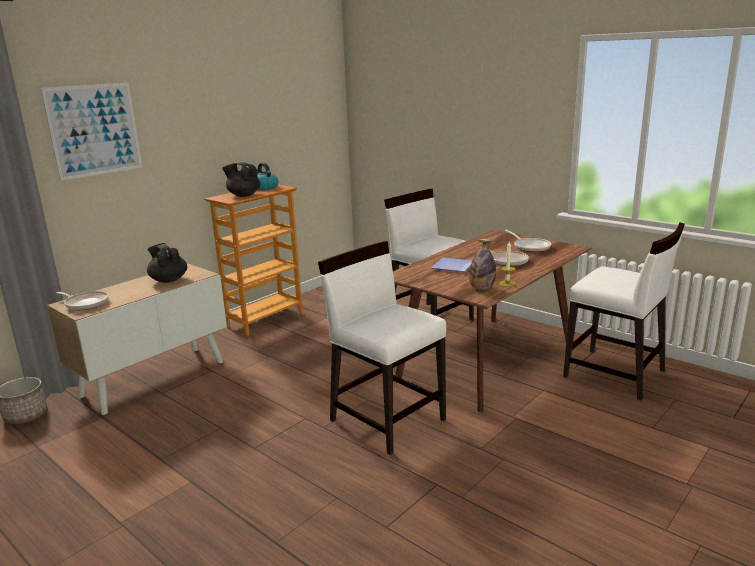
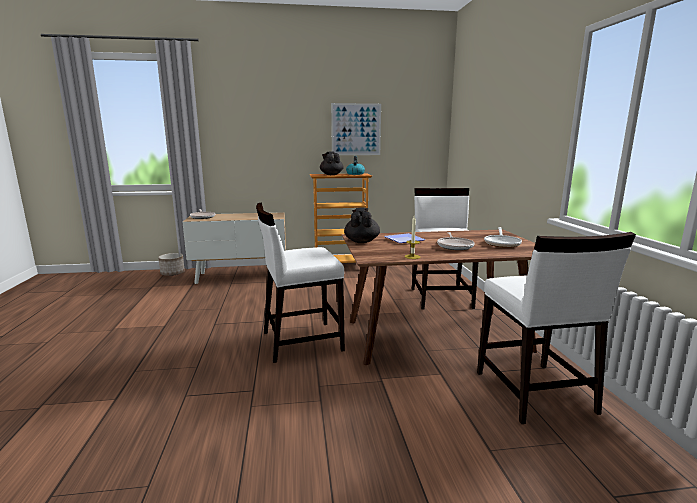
camera: 40 degrees right, 5 degrees down
(94, 130) = (242, 120): picture -> picture (356, 129)
(168, 280) = (256, 216): black teapot -> black teapot (361, 241)
(387, 419) = (301, 341): white chair -> white chair turned 105 degrees counterclockwise
(481, 288) = (385, 254): bottle -> none

